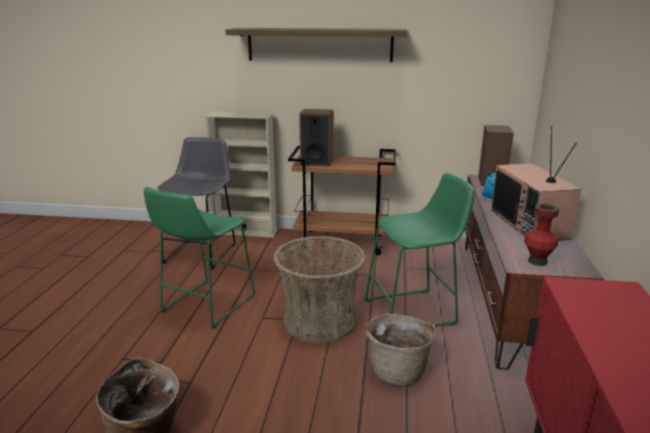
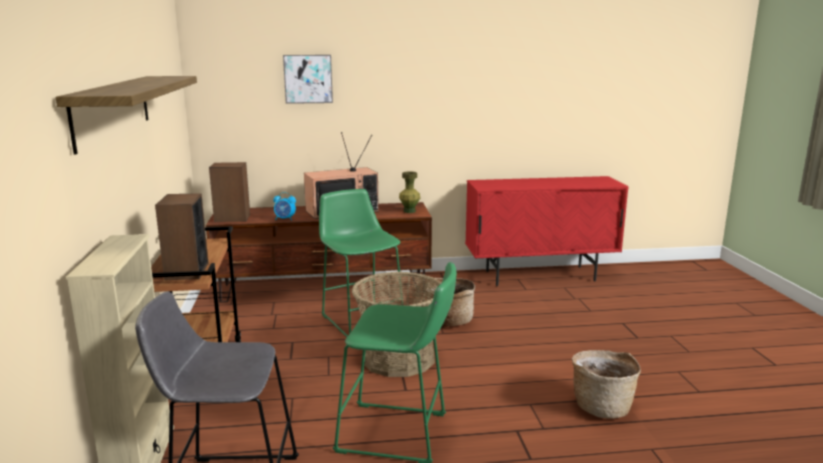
camera: 105 degrees left, 5 degrees down
(537, 261) = (409, 211): red vase -> green vase
(587, 53) = (308, 79): none -> picture

